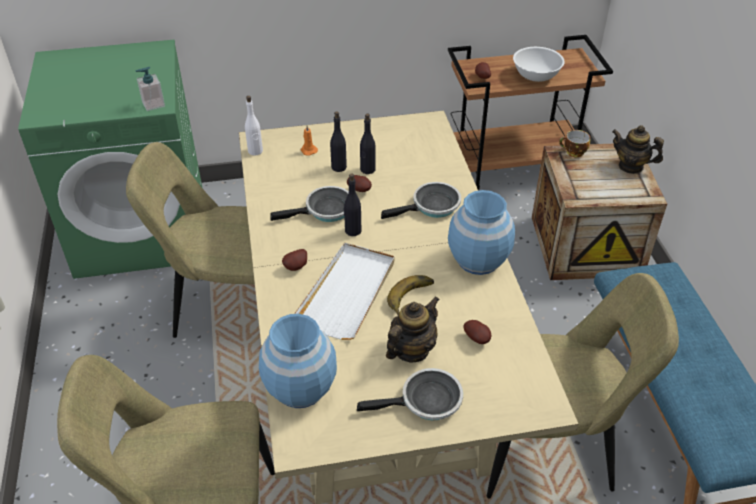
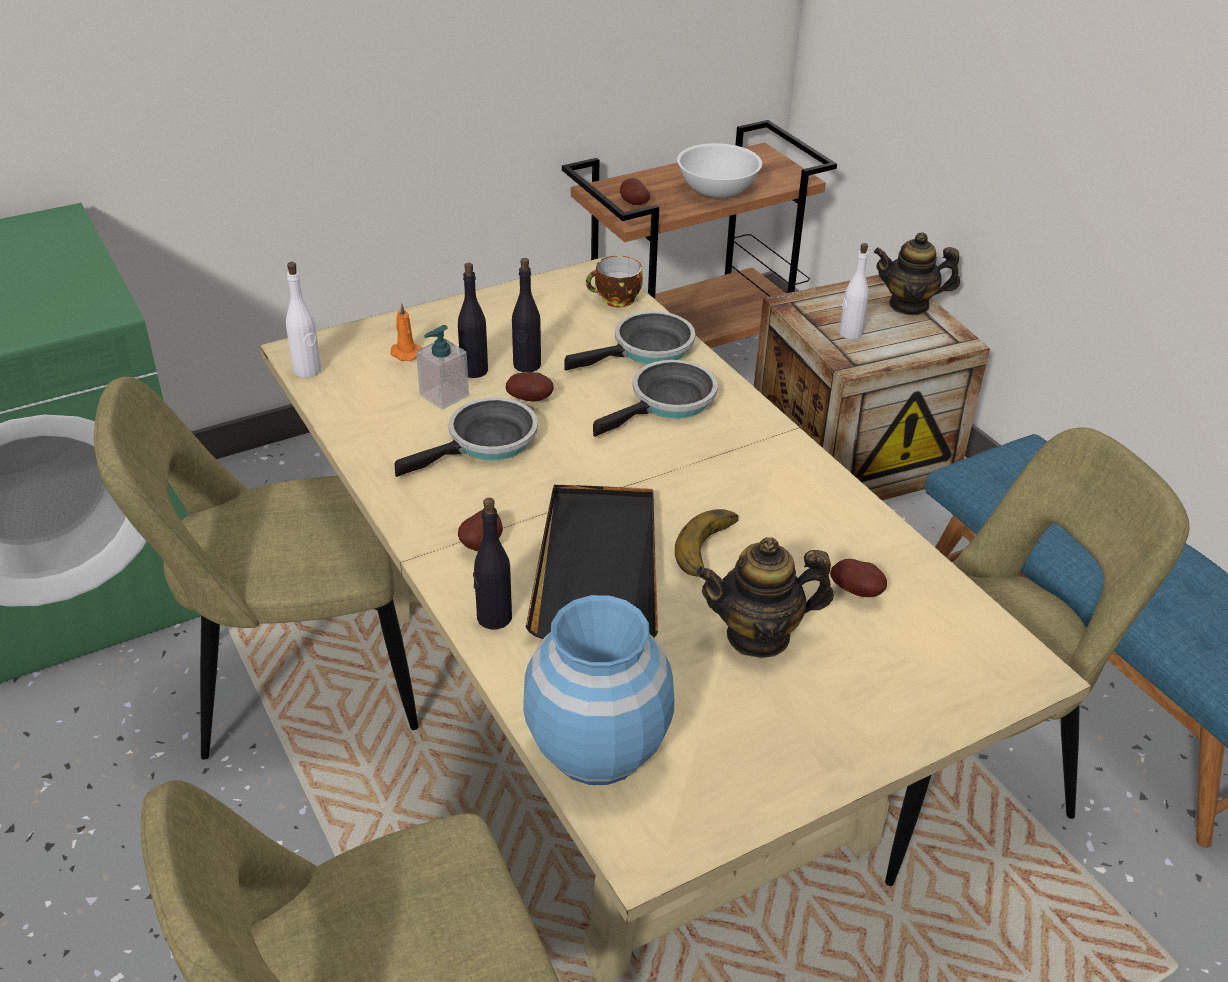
camera: 20 degrees left, 5 degrees down
(153, 104) = (93, 312): soap dispenser -> soap dispenser (444, 396)
(347, 293) = (597, 568): white tray -> black tray
(352, 231) = (552, 466): black bottle -> black bottle (493, 617)
(411, 350) = (758, 635): teapot -> teapot turned 120 degrees counterclockwise
(426, 402) = (830, 714): frying pan -> frying pan (647, 350)
(478, 259) = (789, 469): blue vase -> none
(573, 152) = (813, 300): cup -> cup (616, 300)
(584, 178) = (850, 333): none -> white bottle

